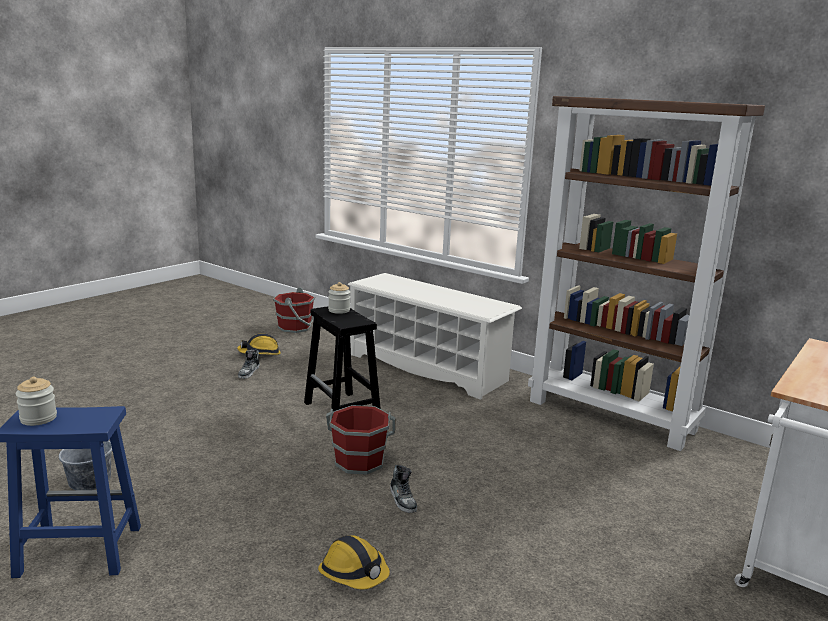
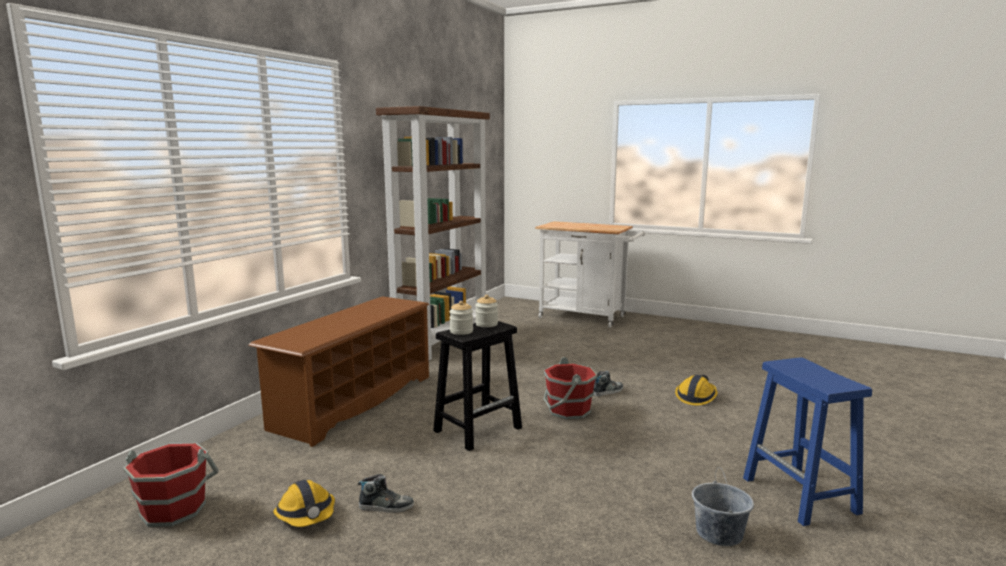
camera: 100 degrees left, 5 degrees down
(38, 418) = (830, 381): jar -> jar (486, 324)
(427, 367) = (354, 401): white shoe rack -> brown shoe rack

